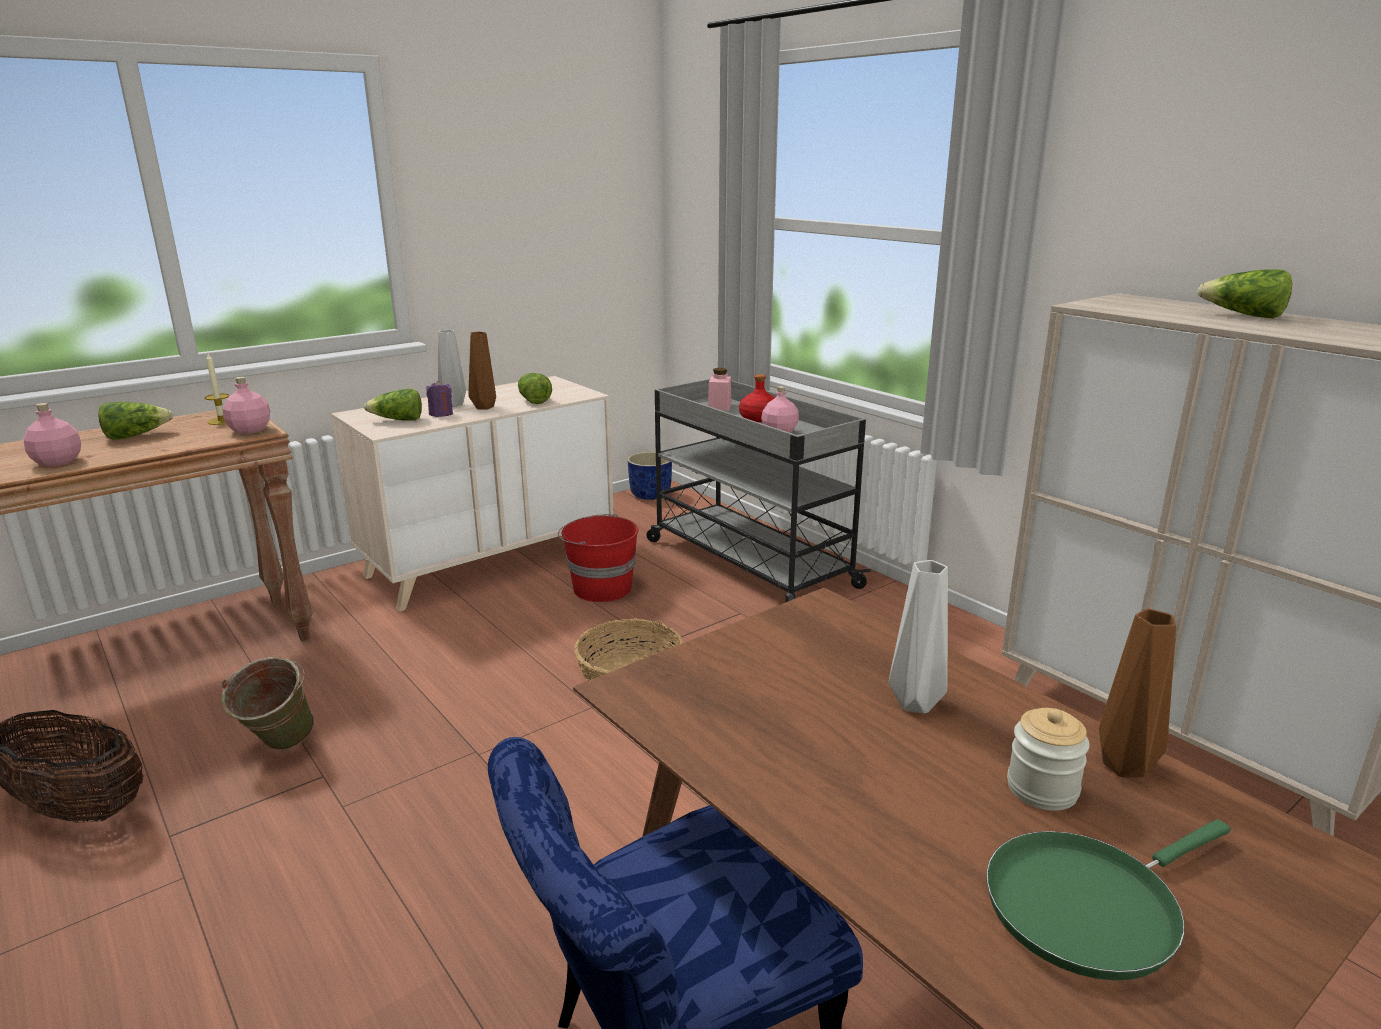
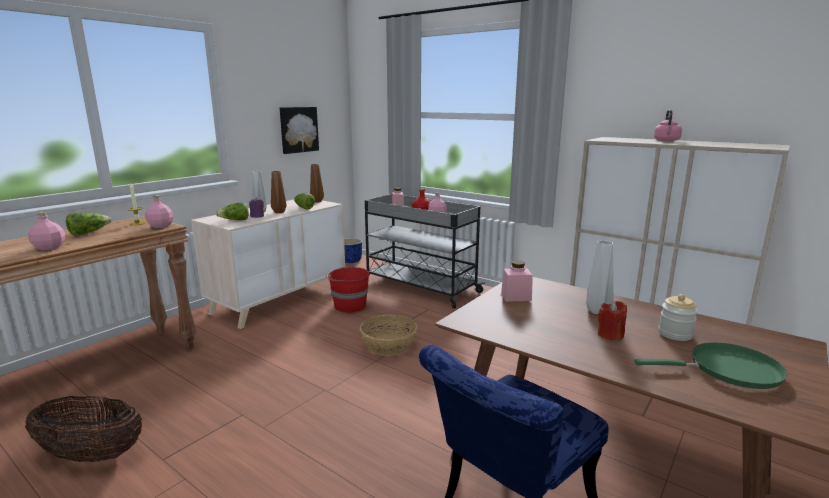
camera: 15 degrees left, 5 degrees down
(278, 748) = (206, 405): green bucket -> none
(551, 248) = (298, 129): none -> picture
(775, 646) = (516, 297): none -> pink jar
(895, 768) = (610, 335): none -> red candle
(1089, 905) = (728, 370): green frying pan -> green frying pan turned 135 degrees counterclockwise
(1122, 767) = (698, 322): brown vase -> brown vase (316, 201)
(1243, 316) = (666, 141): lettuce -> pink kettle

